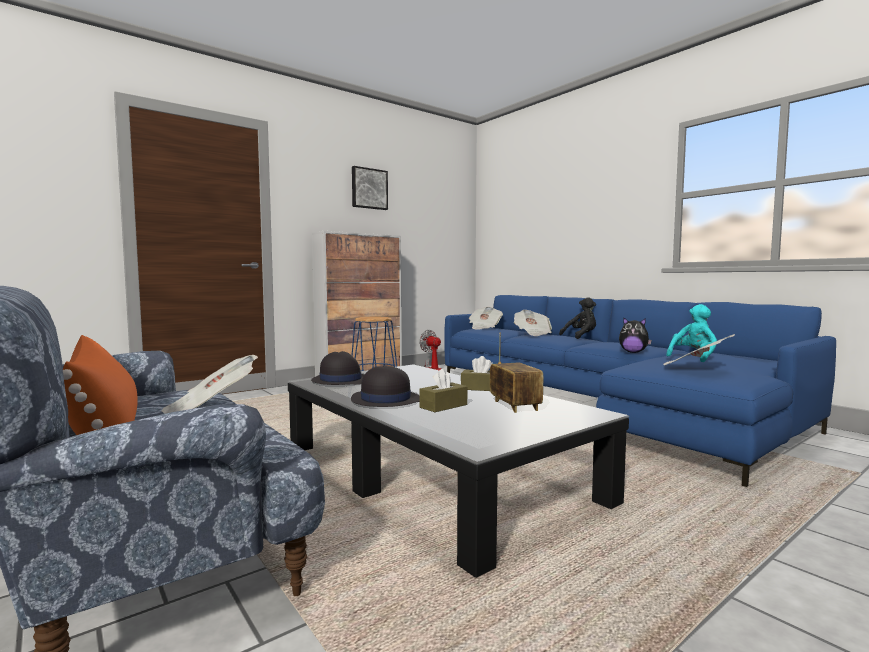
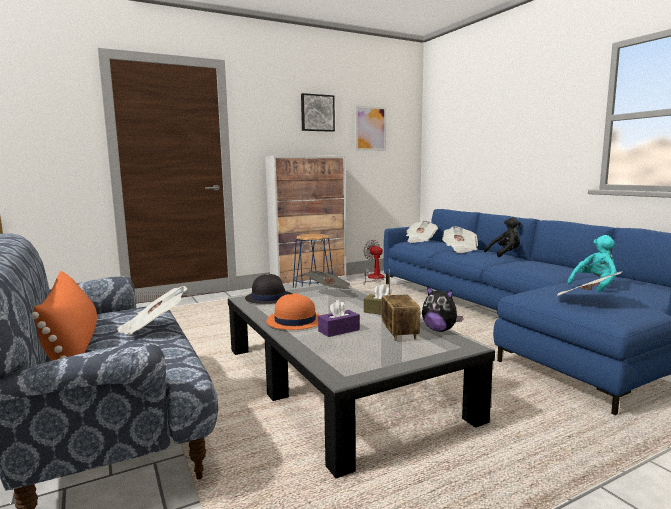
camera: 10 degrees right, 5 degrees up
(385, 400) = (294, 321): black hat -> orange hat
(410, 374) = (330, 293): none -> newspaper
(424, 209) = (370, 128): none -> picture
(443, 406) = (339, 330): brown tissue box -> purple tissue box
(633, 352) = (543, 276): plush toy -> plush toy (439, 330)

